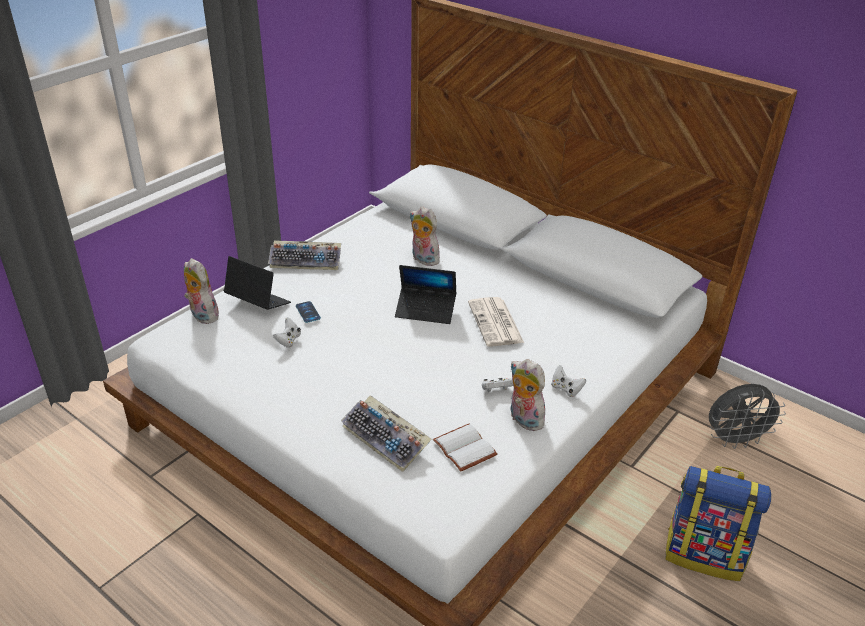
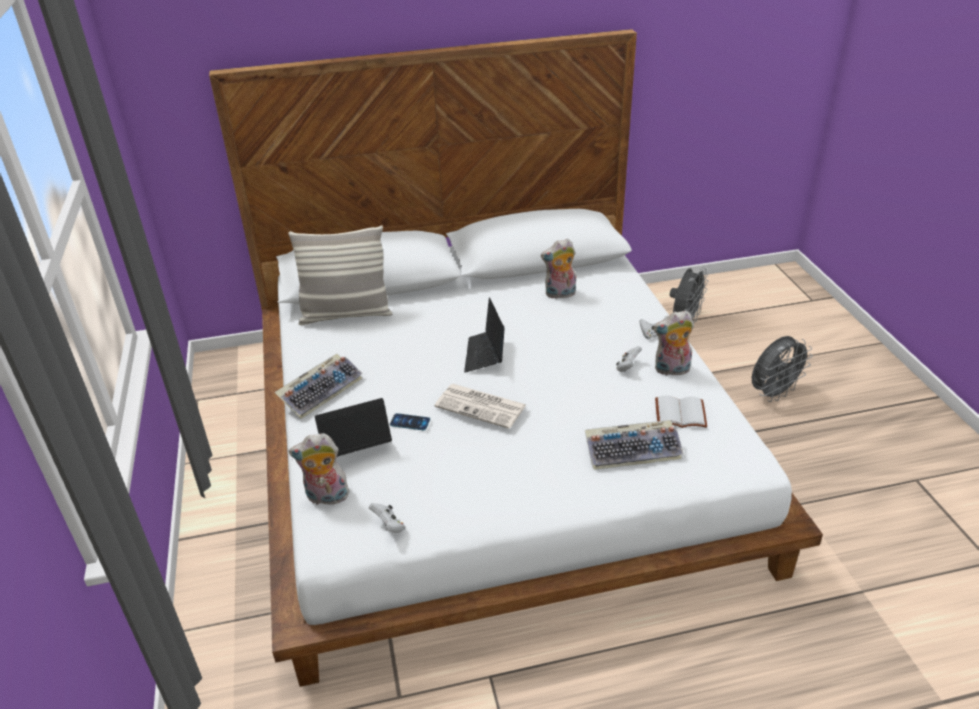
camera: 50 degrees left, 0 degrees up
(288, 340) = (438, 453): white game controller -> white game controller (389, 526)
(404, 228) = (346, 314): none -> pillow
(423, 259) = (407, 325): plush toy -> plush toy (560, 294)
(425, 310) = (485, 355): laptop -> laptop turned 135 degrees clockwise
(496, 323) = (543, 328): newspaper -> newspaper (482, 406)
(704, 554) = (773, 393): backpack -> grey fan

